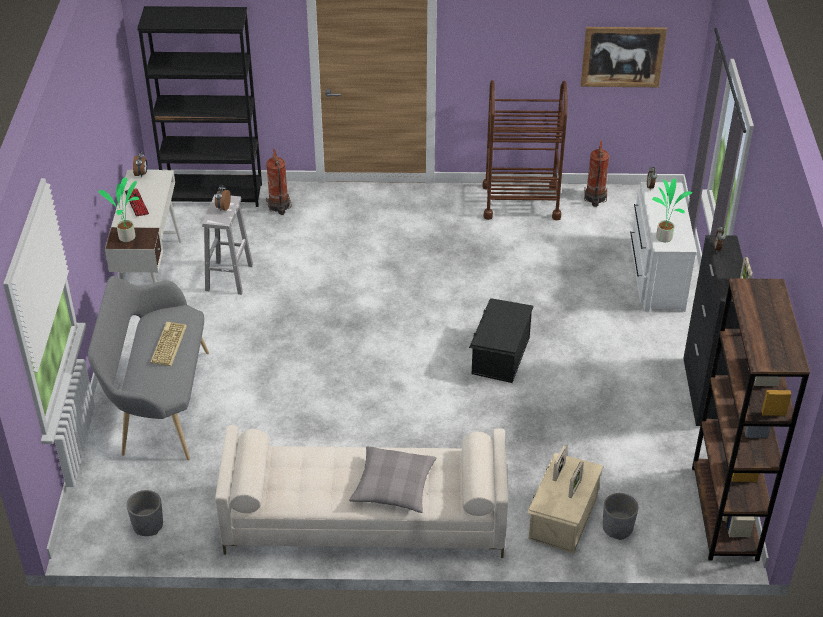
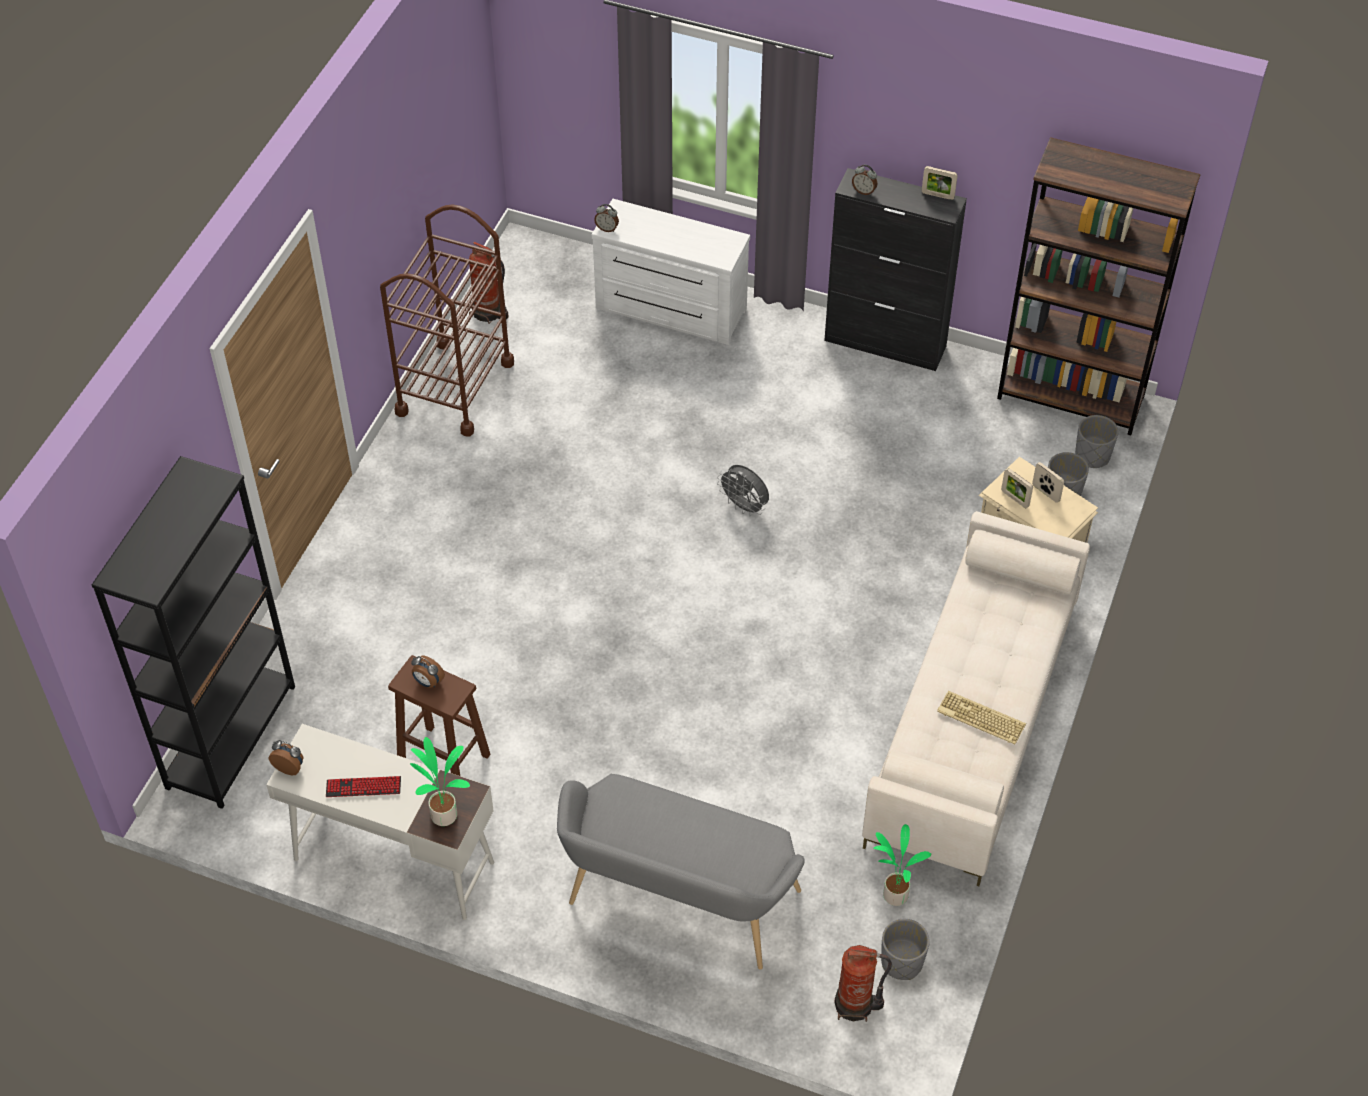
camera: 70 degrees left, 10 degrees up
(168, 344) = (668, 826): keyboard -> keyboard (980, 719)
(229, 278) = (445, 761): white stool -> brown stool
(278, 206) = (308, 660): fire extinguisher -> fire extinguisher (856, 1005)
(393, 486) = (1003, 652): grey pillow -> none
(499, 355) = (744, 507): black storage box -> grey fan
(622, 56) = (449, 128): picture -> none
(664, 237) = (710, 252): potted plant -> potted plant (894, 894)
(668, 539) = (1092, 456): none -> grey planter

